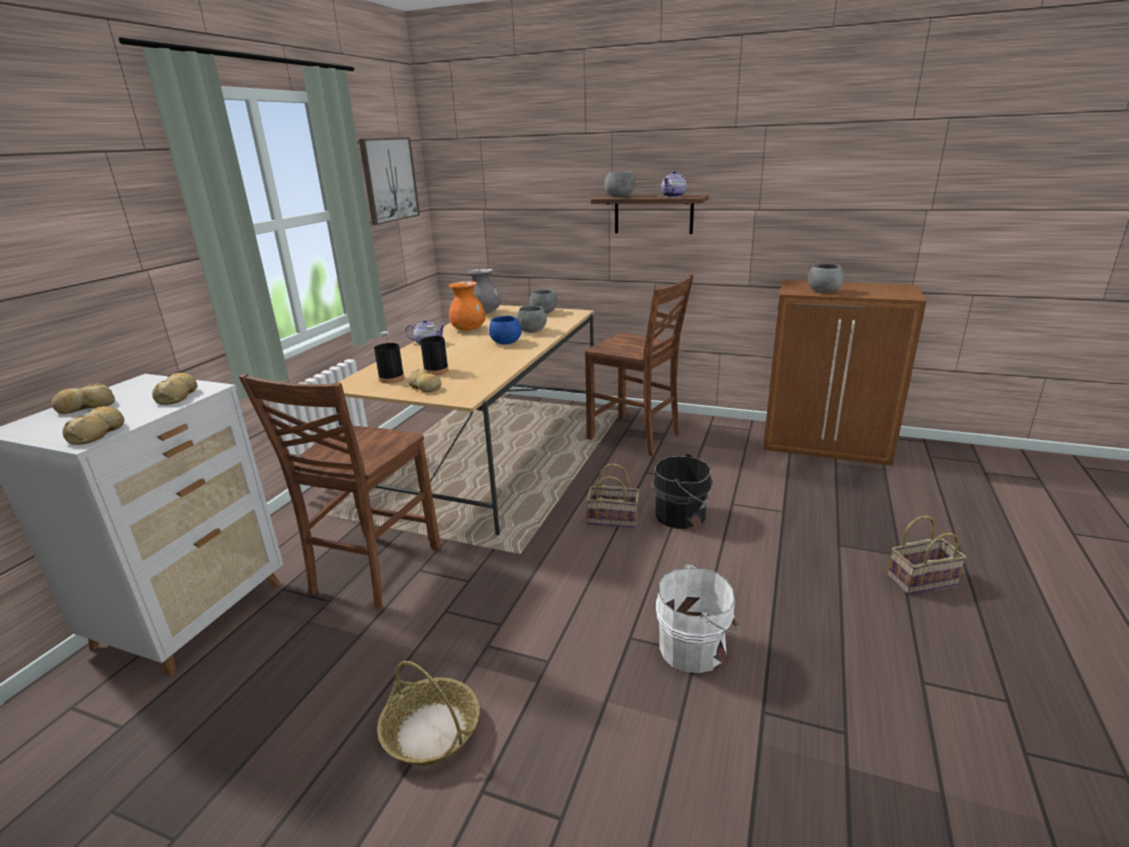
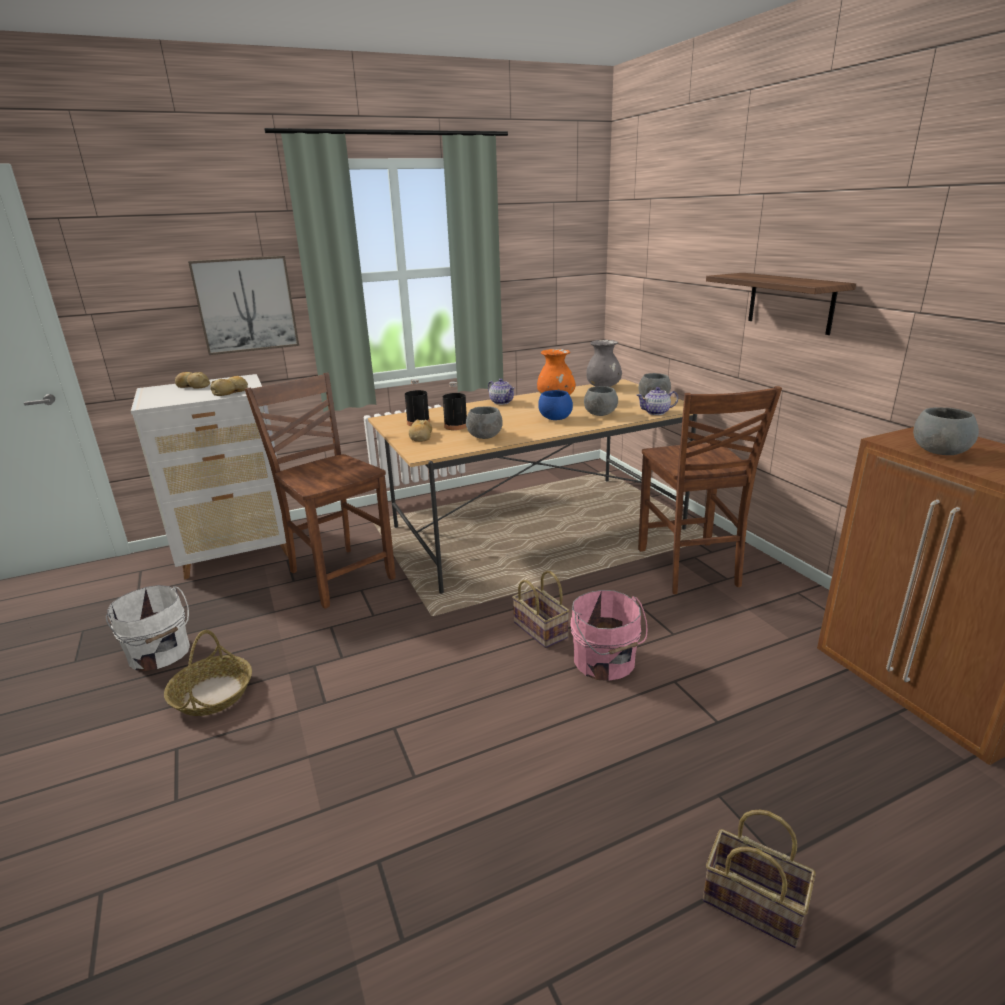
camera: 45 degrees right, 0 degrees up
(98, 433) = (161, 402): bread -> none
(373, 570) = (339, 575): brown chair -> brown chair turned 75 degrees clockwise
(389, 180) = (550, 240): picture -> picture (246, 305)
(620, 197) = (744, 276): grey bowl -> grey bowl (484, 437)
(673, 196) = (799, 281): teapot -> teapot (656, 412)
(683, 515) = (605, 663): black bucket -> pink bucket
(695, 647) = (421, 772): white bucket -> white bucket (159, 654)

